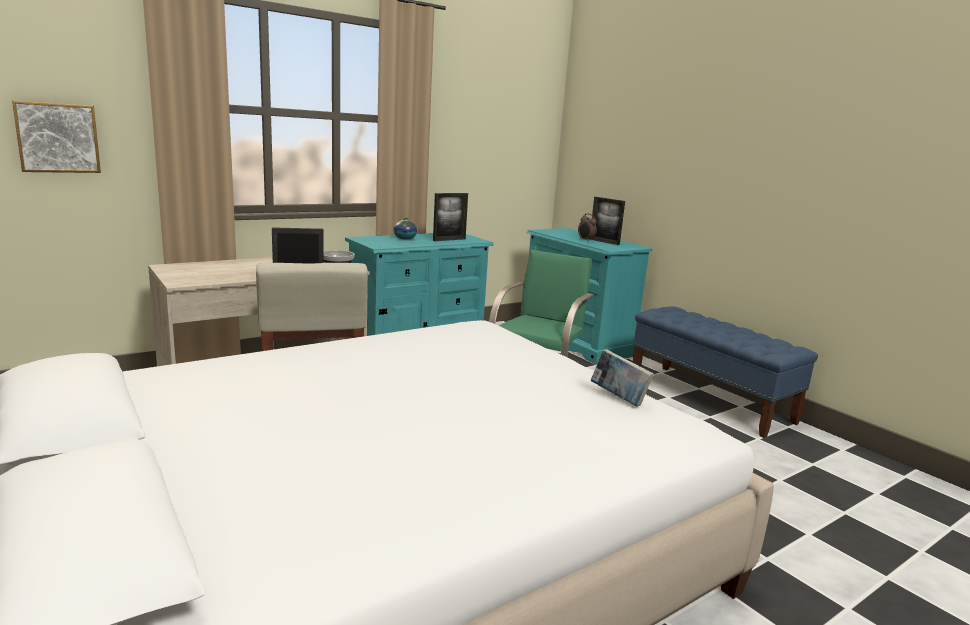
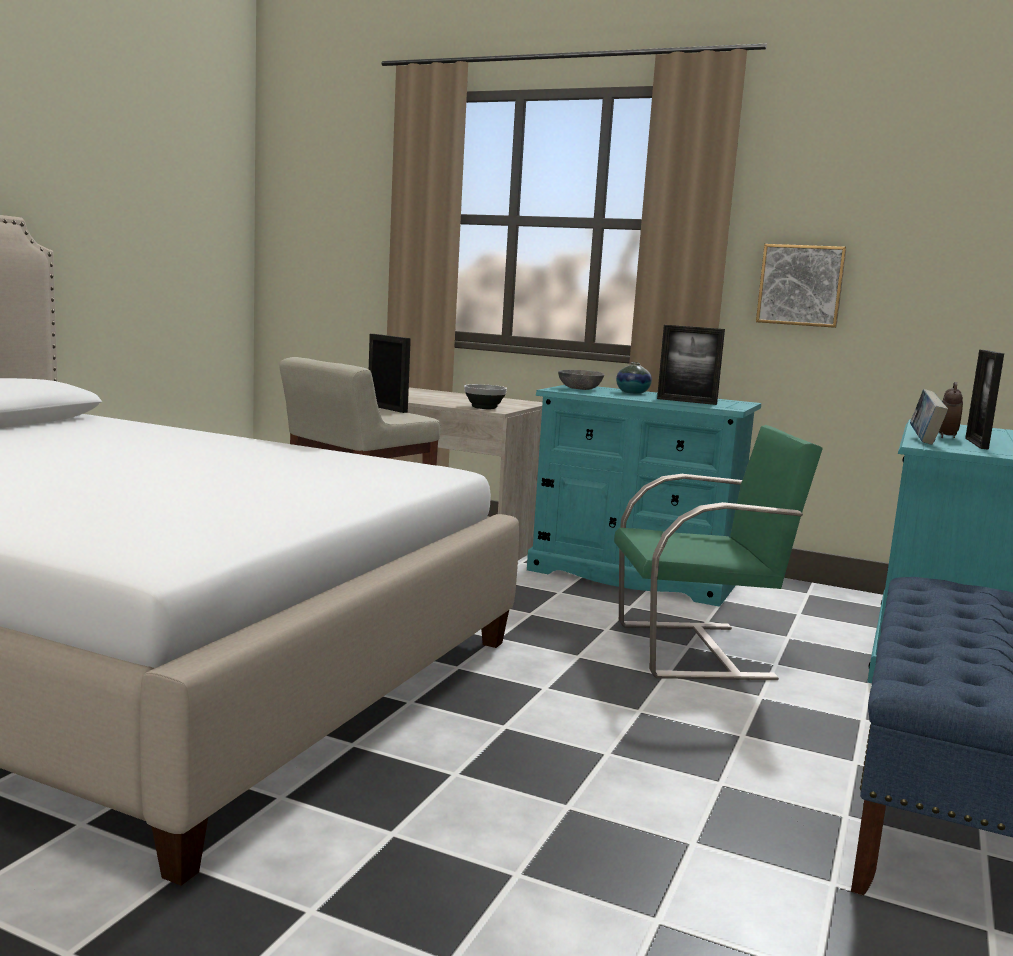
camera: 60 degrees right, 5 degrees down
(58, 137) = (331, 253): picture -> picture (801, 285)
(377, 241) = (579, 388): none -> grey bowl
(618, 398) = (238, 522): book -> book (924, 440)

